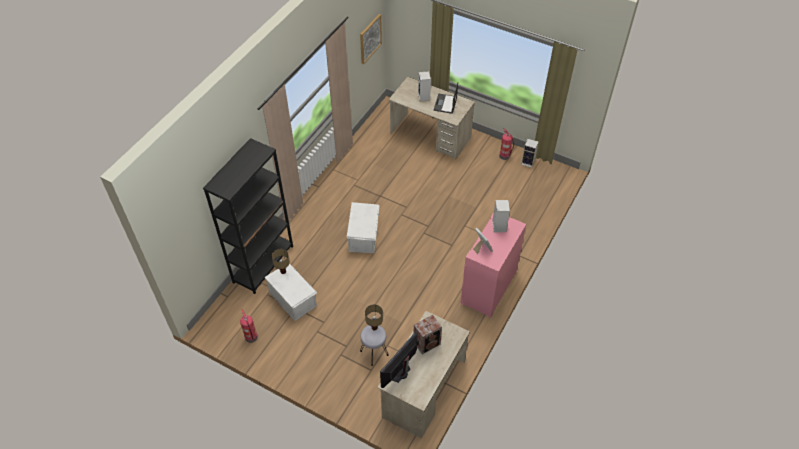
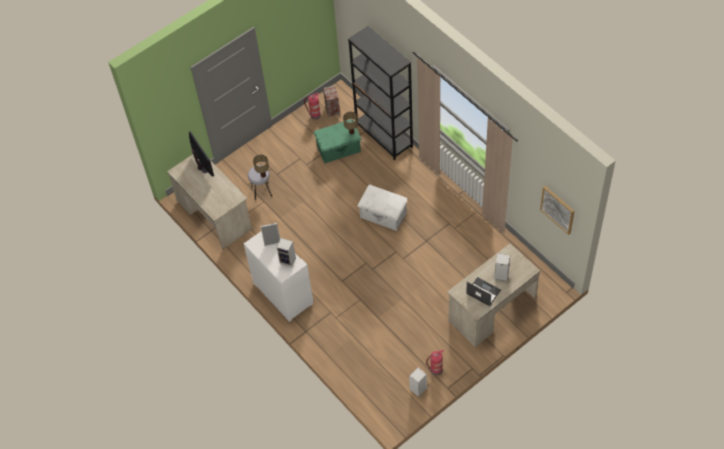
camera: 115 degrees right, 5 degrees up
(293, 298) = (339, 149): white storage box -> green storage box
(427, 343) = (218, 190): speaker -> speaker (332, 109)
(489, 288) = (282, 293): pink cabinet -> white cabinet

